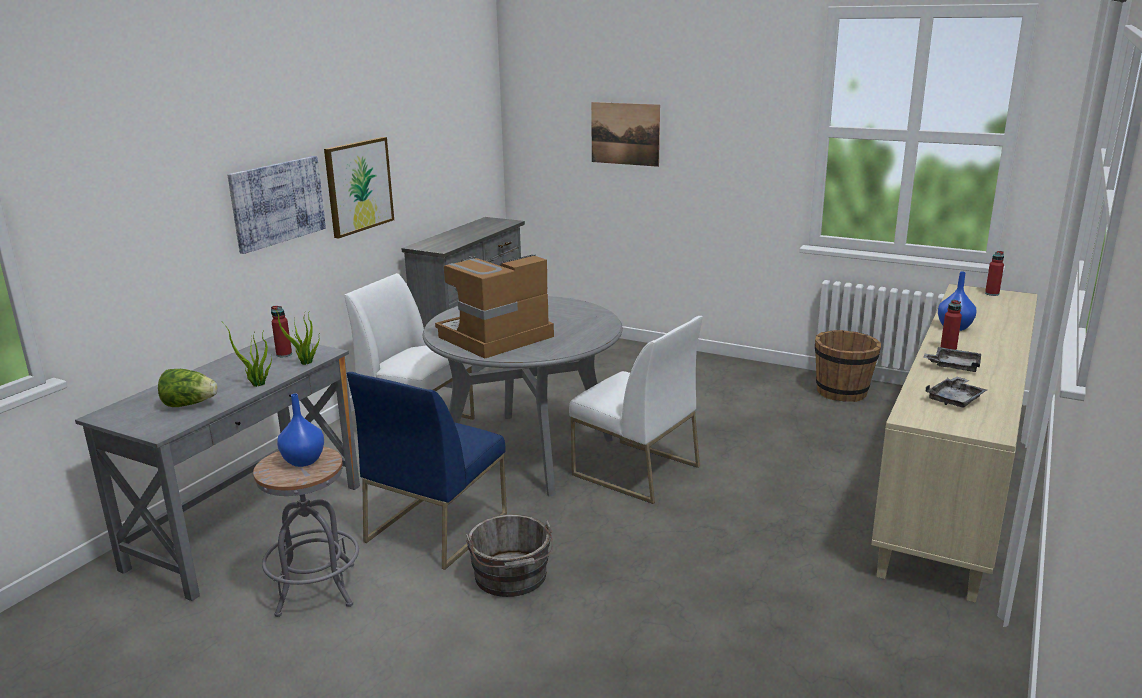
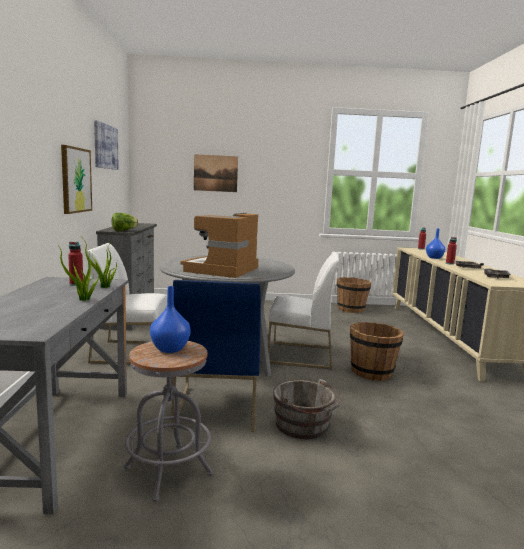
camera: 30 degrees left, 10 degrees down
(189, 404) = (35, 315): lettuce -> lettuce (124, 230)
(277, 202) = (37, 174): picture -> picture (105, 146)
(709, 522) = (372, 372): none -> brown bucket

